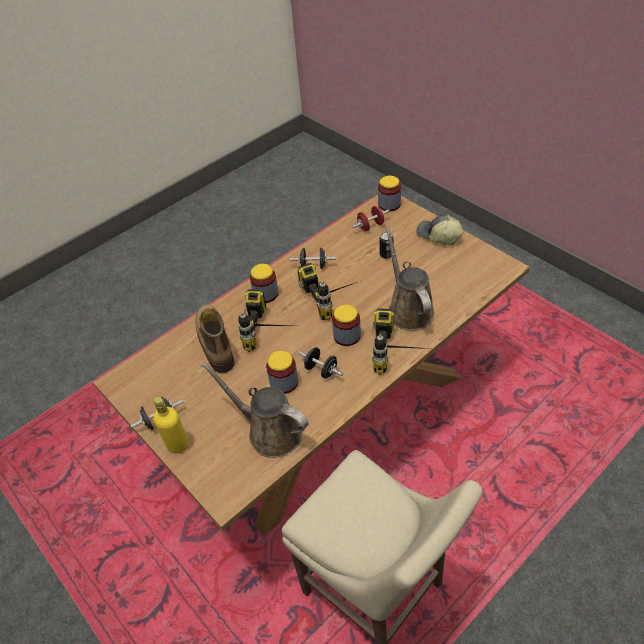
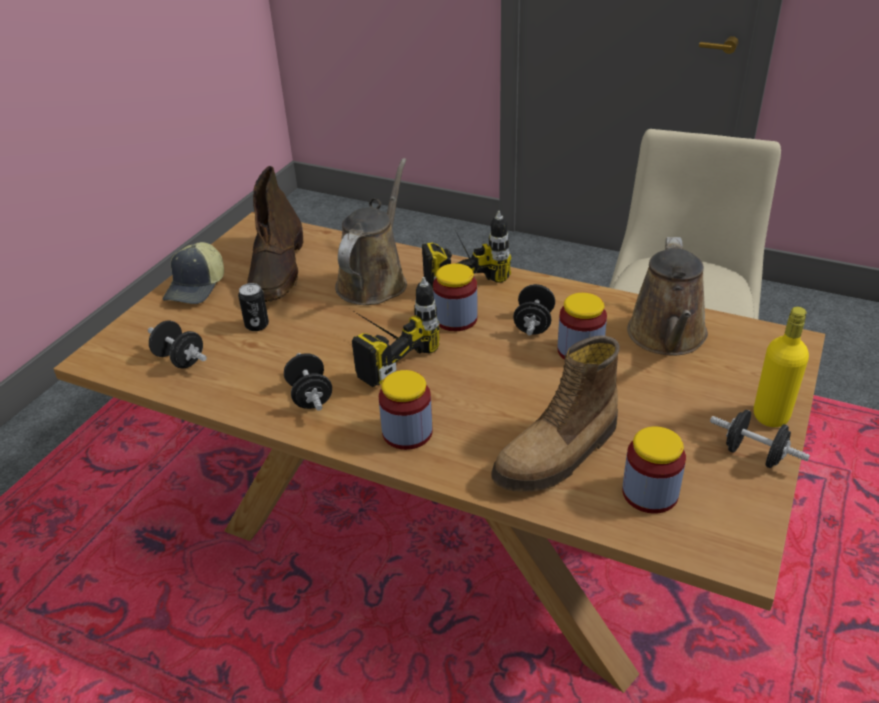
camera: 115 degrees left, 10 degrees down
(273, 332) = (492, 393): power drill -> none
(370, 226) = (180, 359): red dumbbell -> black dumbbell
(389, 204) = (110, 353): jar -> jar (650, 493)
(408, 309) = (374, 281): brown watering can -> brown watering can turned 150 degrees clockwise
(441, 269) = (277, 270): none -> brown boot

